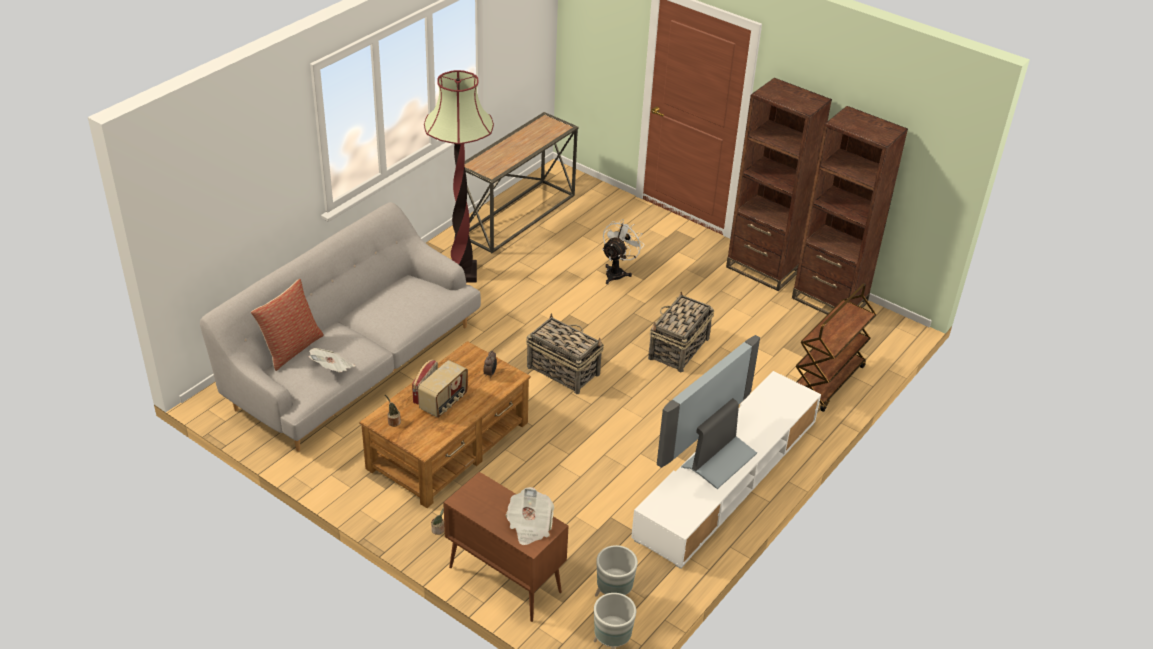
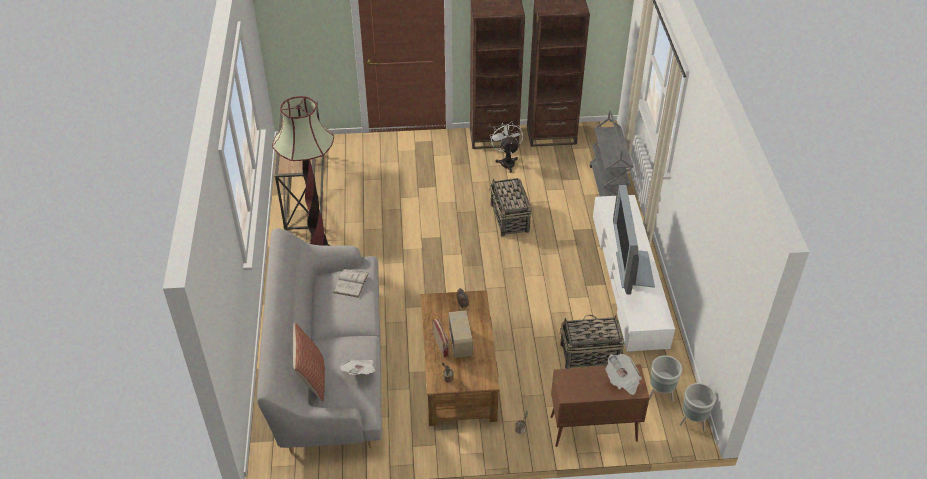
camera: 40 degrees left, 5 degrees up
(423, 296) = (351, 283): none -> white book
(562, 370) = (463, 277): basket -> basket (589, 354)
(617, 272) = (415, 191): white fan -> white fan (507, 161)
(827, 382) = (608, 186): brown cart -> grey cart

